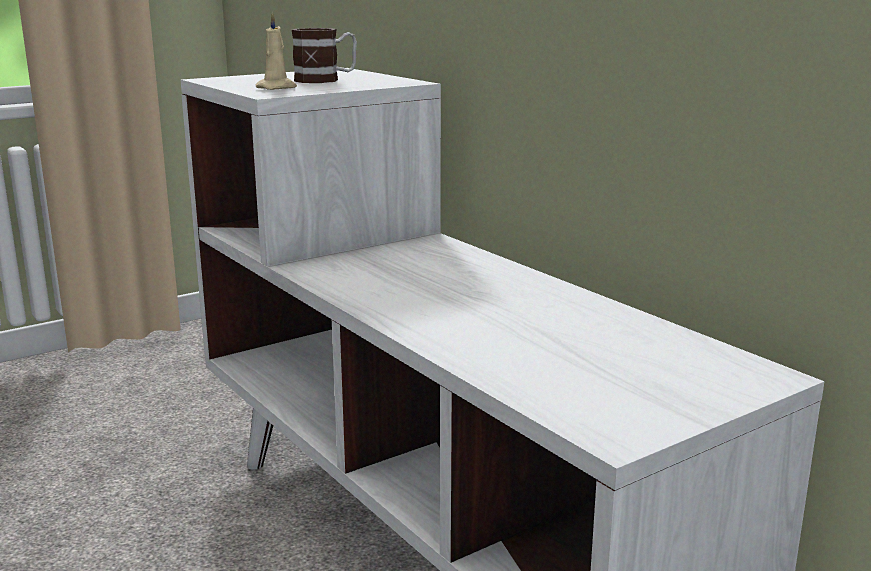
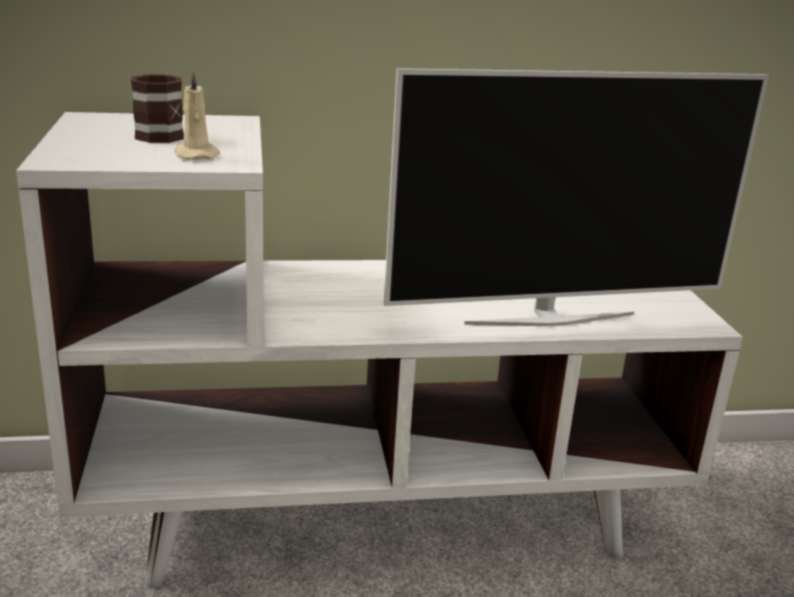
camera: 65 degrees left, 5 degrees up
(485, 348) = (549, 318): none -> television

